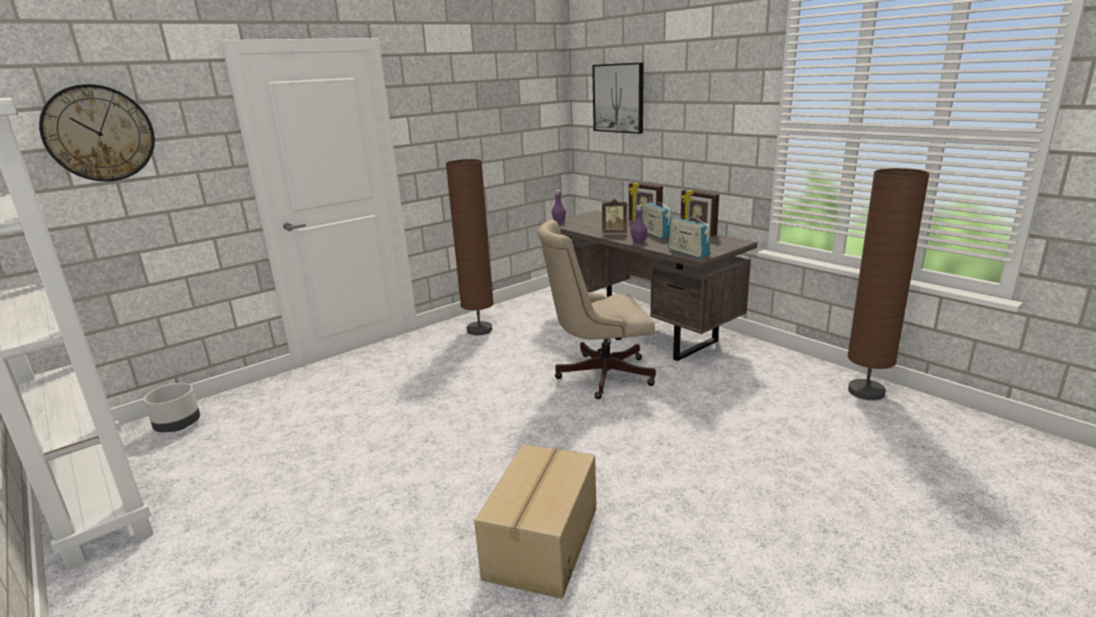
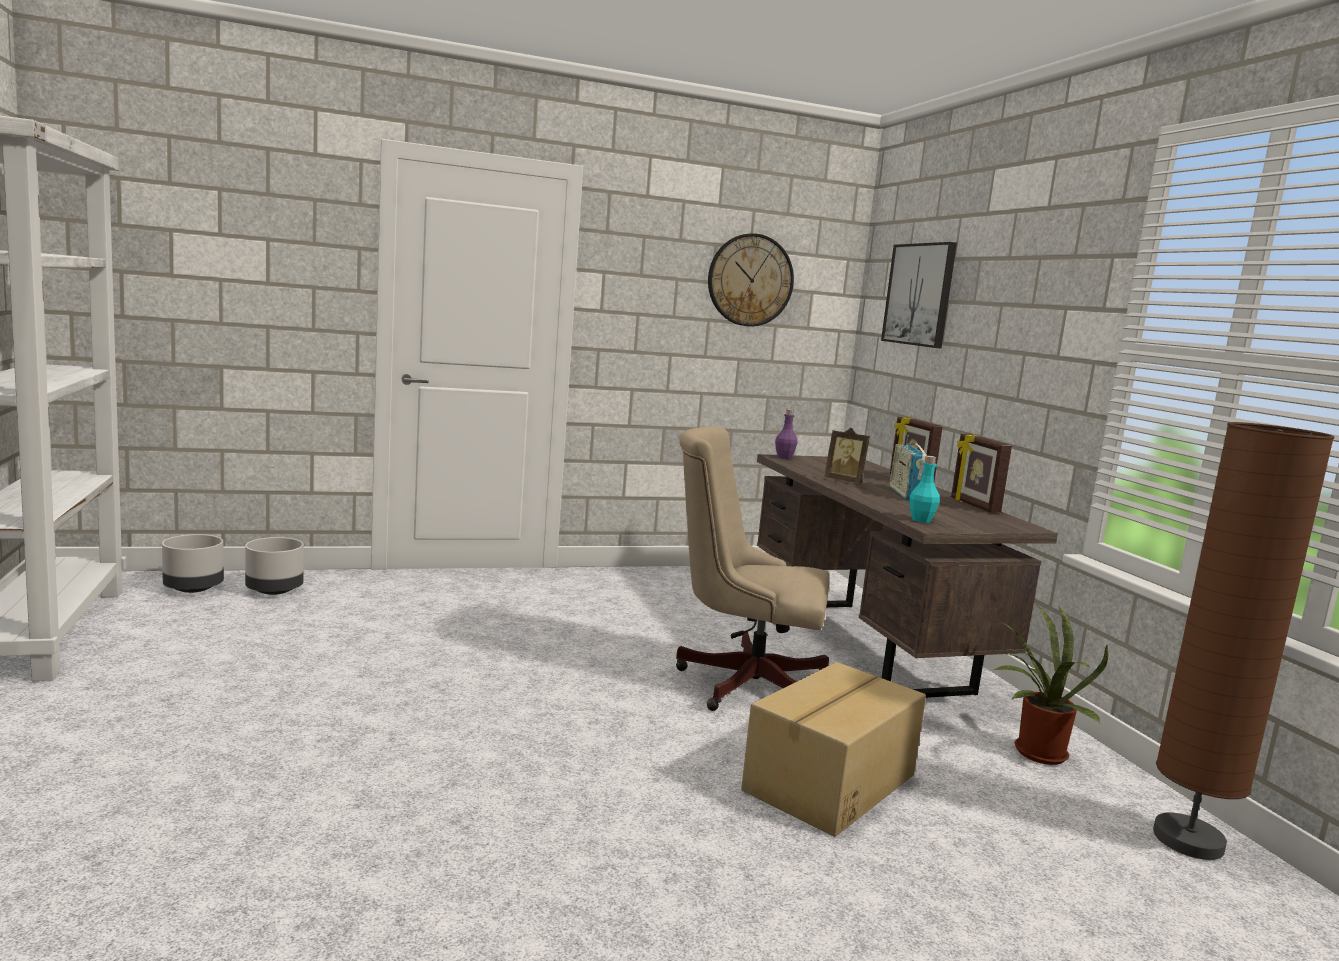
camera: 20 degrees right, 10 degrees down
(99, 133) = (215, 221): wall clock -> wall clock (750, 280)
(242, 408) = (274, 590): none -> grey planter
(479, 330) = (633, 588): brown floor lamp -> none
(540, 542) = (447, 850): cardboard box -> cardboard box (827, 782)
(638, 242) = (864, 496): purple bottle -> none
(688, 253) = (921, 520): radio -> turquoise bottle
(769, 367) = (1034, 753): none -> potted plant

